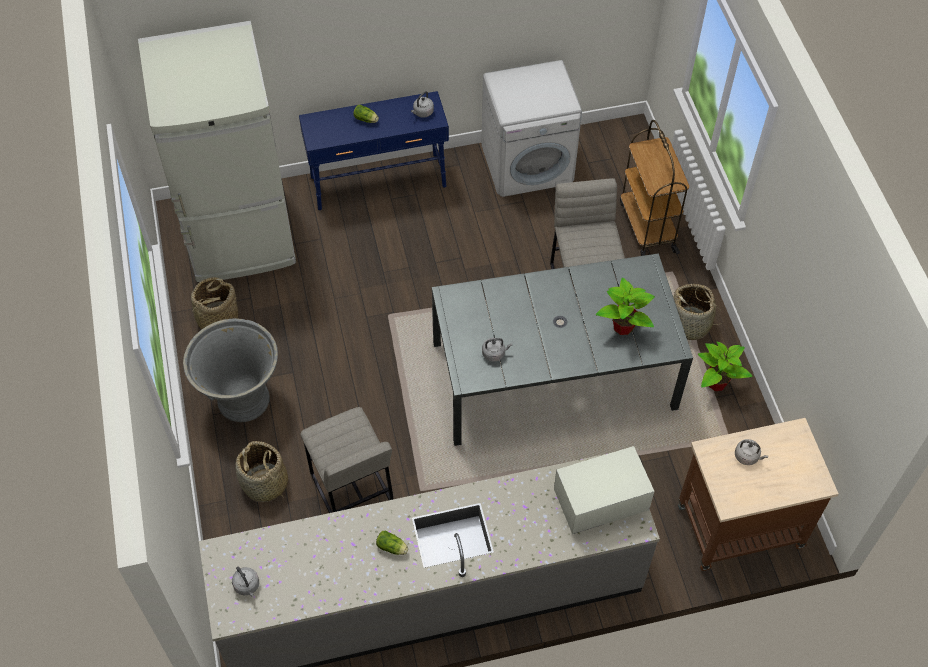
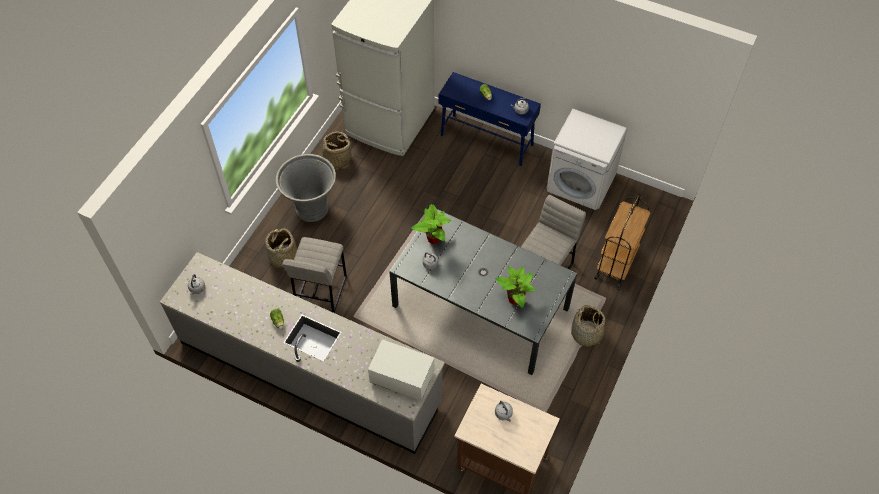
camera: 40 degrees right, 0 degrees up
(716, 383) = (568, 377): potted plant -> potted plant (433, 238)

